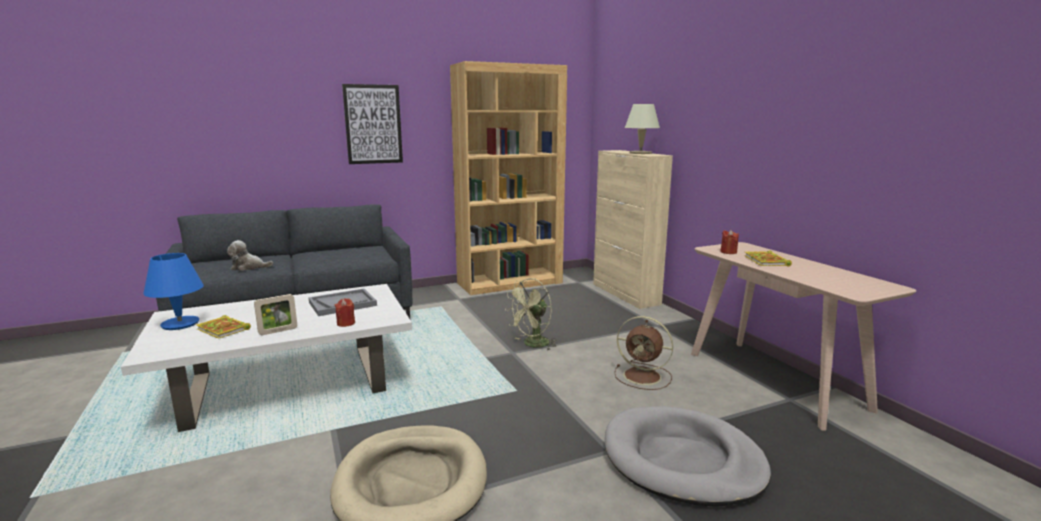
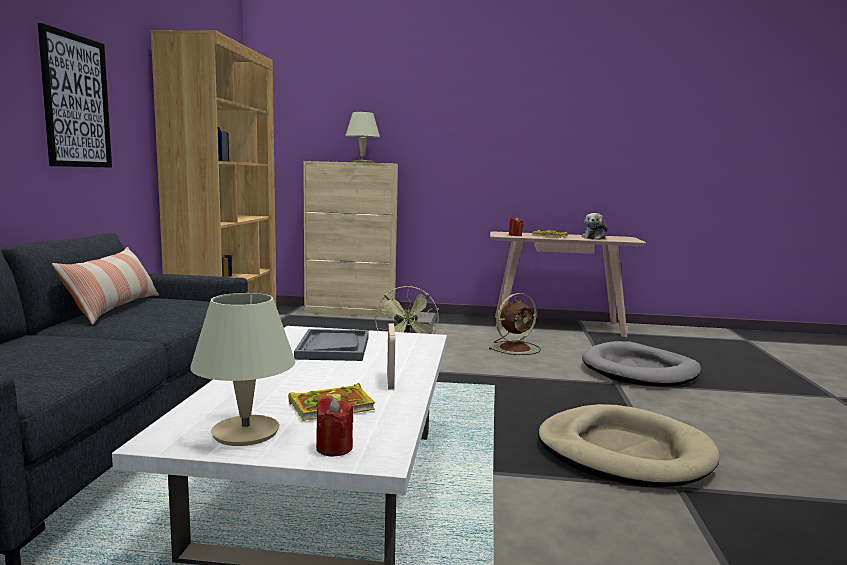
camera: 60 degrees left, 5 degrees down
(180, 324) = (245, 432): blue table lamp -> beige table lamp
(248, 267) = (75, 352): plush toy -> plush toy (594, 238)
(340, 249) = (114, 308): none -> pillow
(346, 323) = (411, 353): red candle -> red candle (334, 448)

